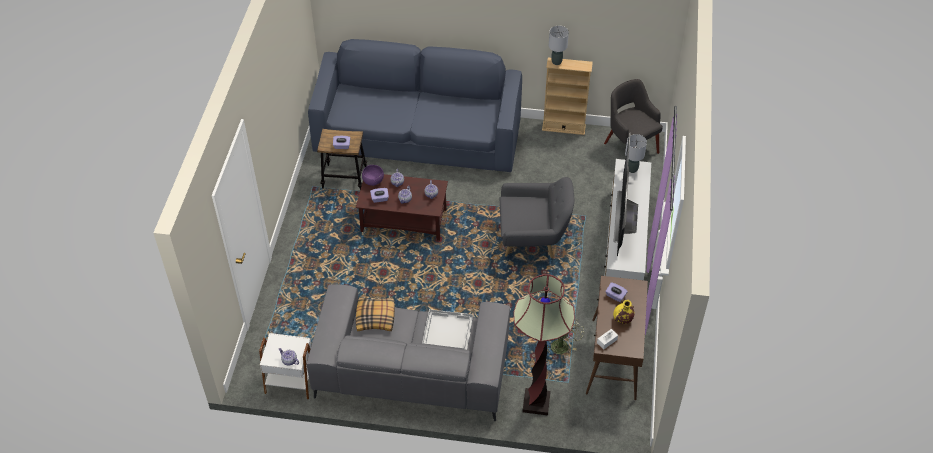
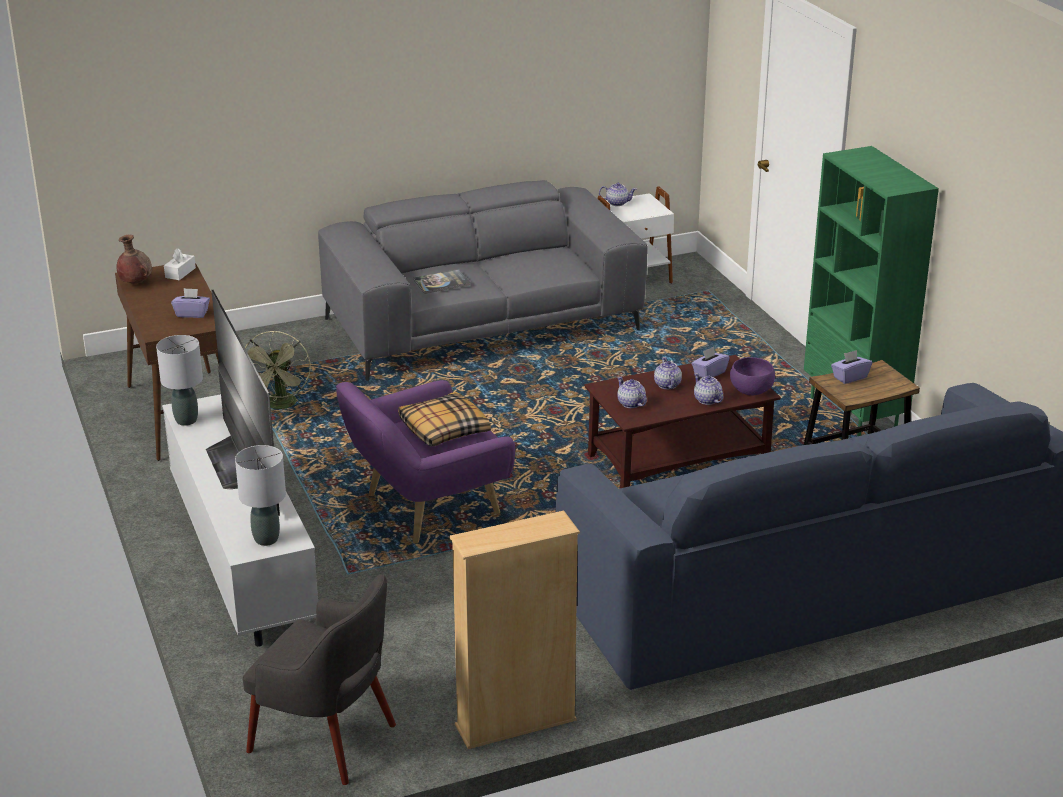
camera: 150 degrees right, 20 degrees down
(300, 214) = (854, 415): none -> green bookcase
(376, 318) = (557, 270): pillow -> pillow (443, 429)
(447, 332) = (441, 282): white tray -> book
(532, 239) = (425, 508): grey armchair -> purple armchair
(536, 402) = (279, 346): floor lamp -> none
(556, 62) = (548, 526): grey table lamp -> grey table lamp (186, 420)
(622, 319) = (167, 296): yellow vase -> none
(635, 341) = (135, 283): none -> brown vase

